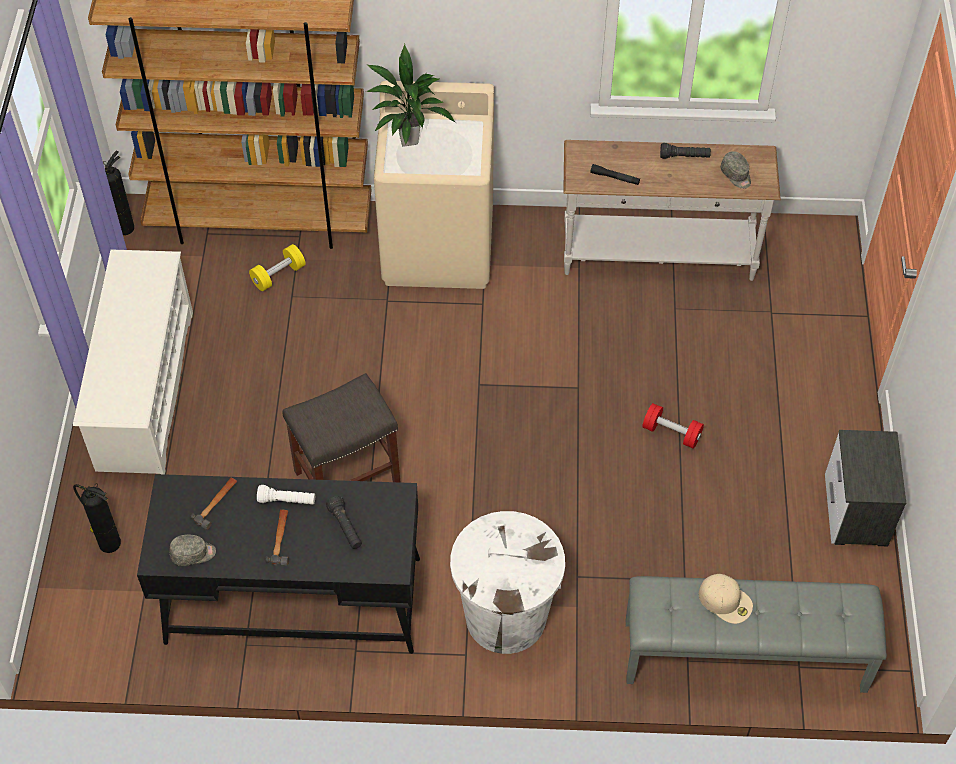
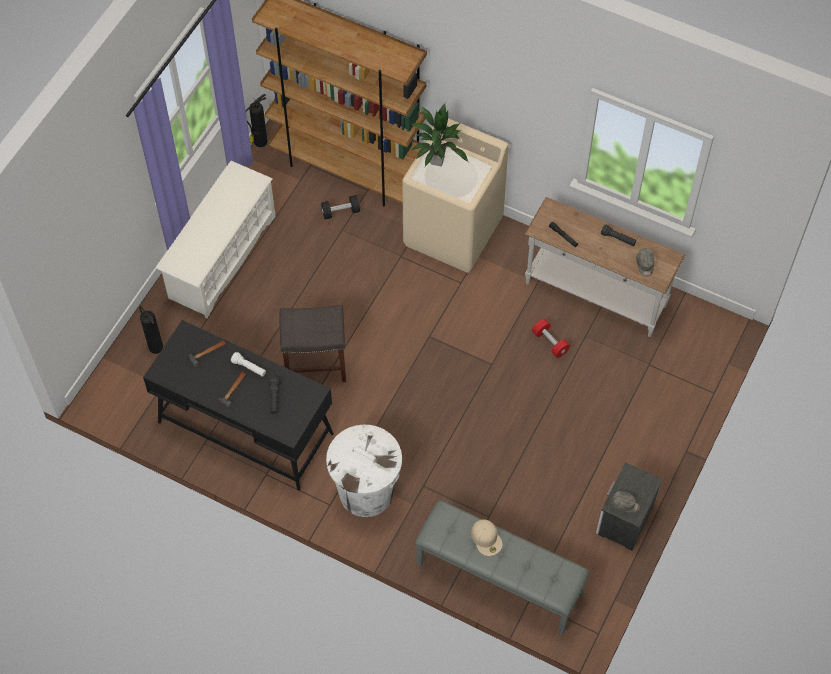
camera: 25 degrees right, 5 degrees up
(193, 554) = (180, 378): grey cap -> grey cap (625, 504)
(278, 275) = (340, 212): yellow dumbbell -> black dumbbell
(671, 433) = (535, 419): red dumbbell -> red dumbbell (550, 342)

